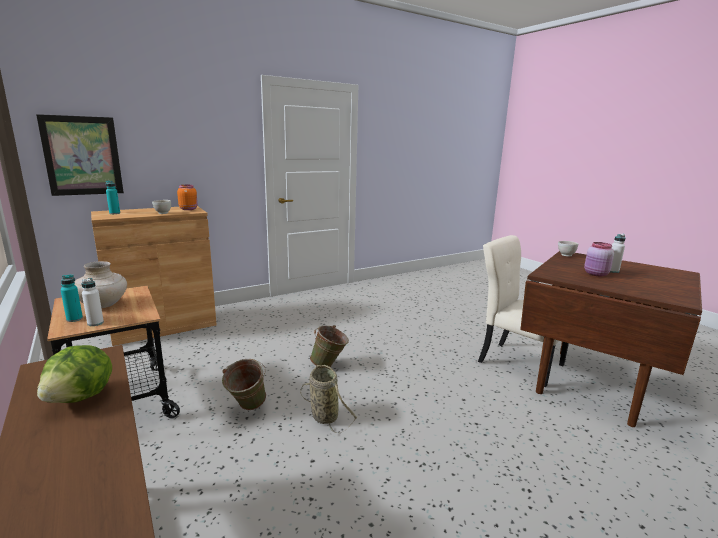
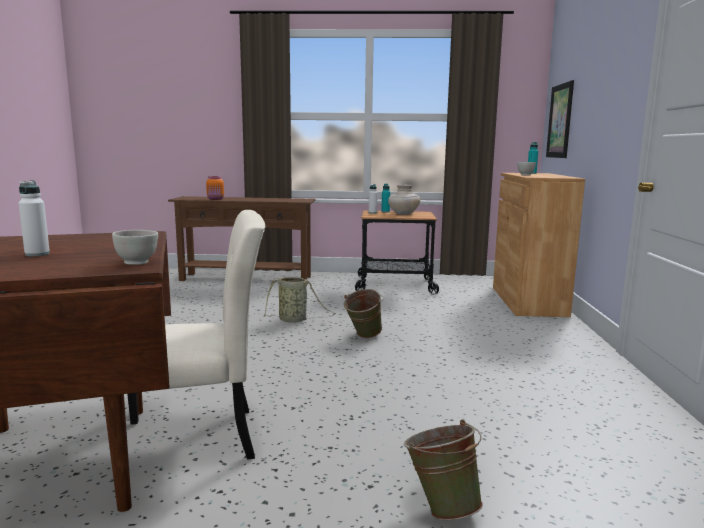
camera: 125 degrees right, 5 degrees down
(81, 397) = (270, 199): lettuce -> none
(188, 209) = (551, 177): orange jar -> orange jar (216, 199)
(246, 408) = (340, 305): green bucket -> green bucket (441, 506)
(596, 274) = (69, 246): pink jar -> none

